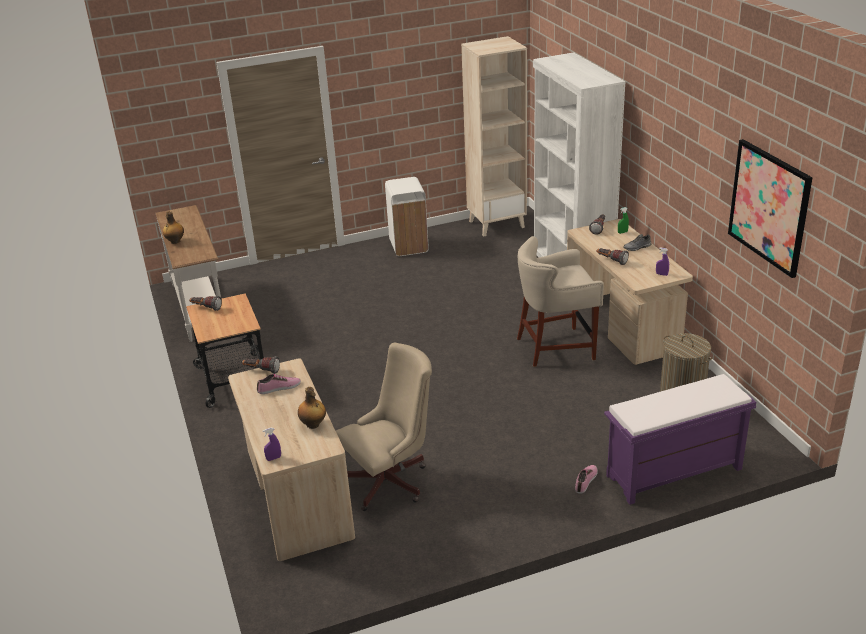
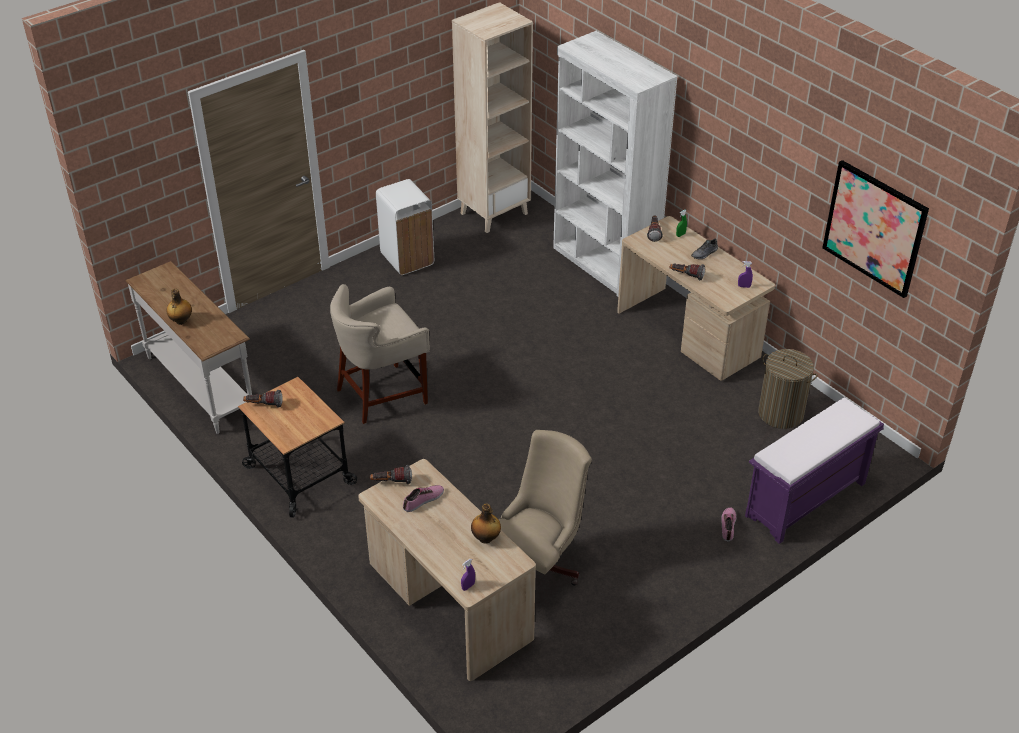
camera: 20 degrees left, 10 degrees up
(556, 348) = (632, 372): beige stool -> beige stool (382, 394)

